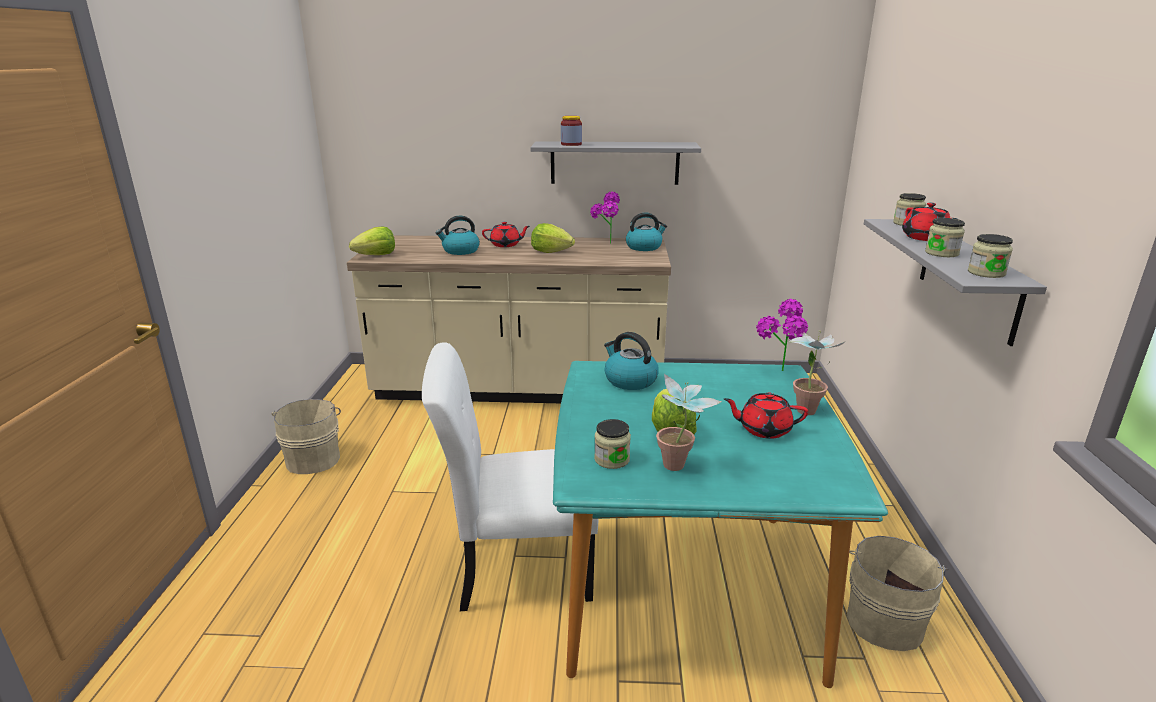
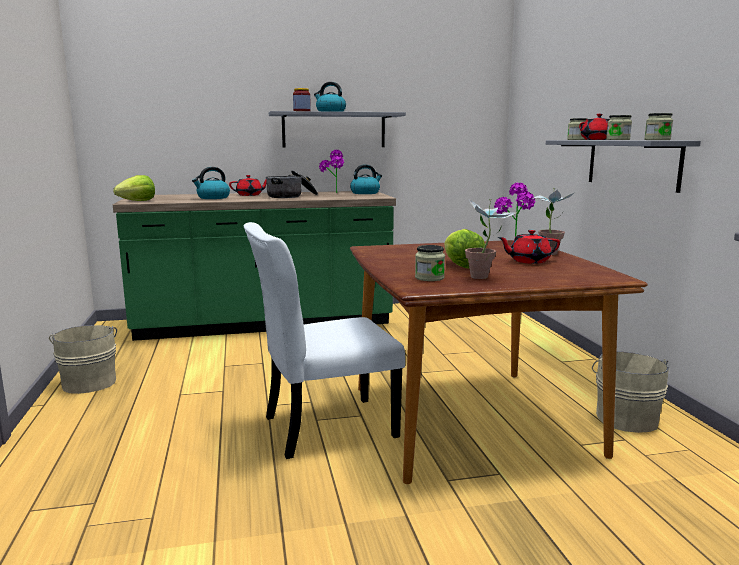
camera: 15 degrees left, 10 degrees down
(519, 389) = (265, 324): beige counter -> green counter
(551, 251) = (292, 196): lettuce -> cooking pot
(629, 380) = (406, 250): kettle -> kettle (330, 111)
(685, 589) = (470, 421): turquoise dining table -> brown dining table

